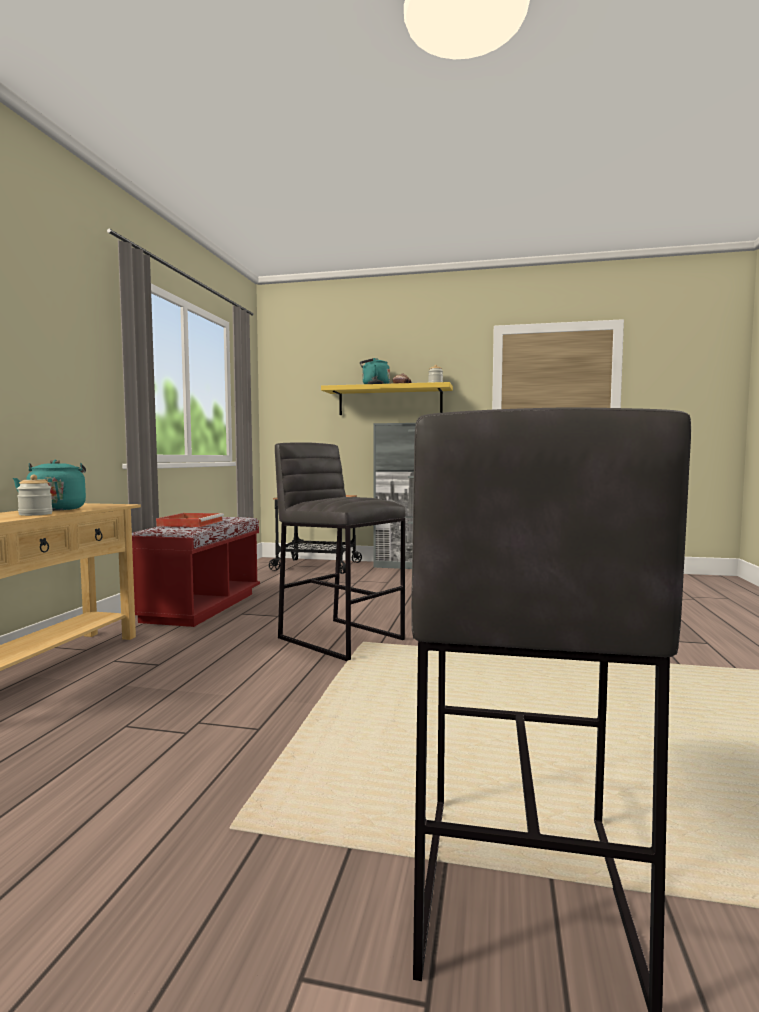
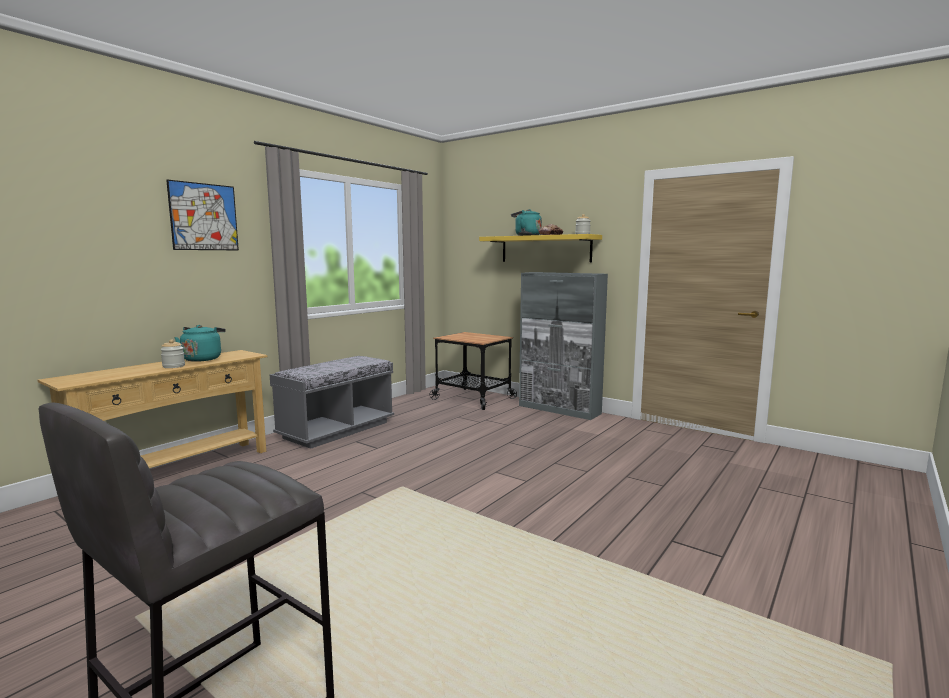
camera: 25 degrees right, 5 degrees up
(46, 315) = (204, 217): none -> picture
(191, 523) = (324, 365): red tray -> none
(200, 607) = (337, 430): red bench -> grey bench
(341, 638) = (392, 479): grey stool -> none

